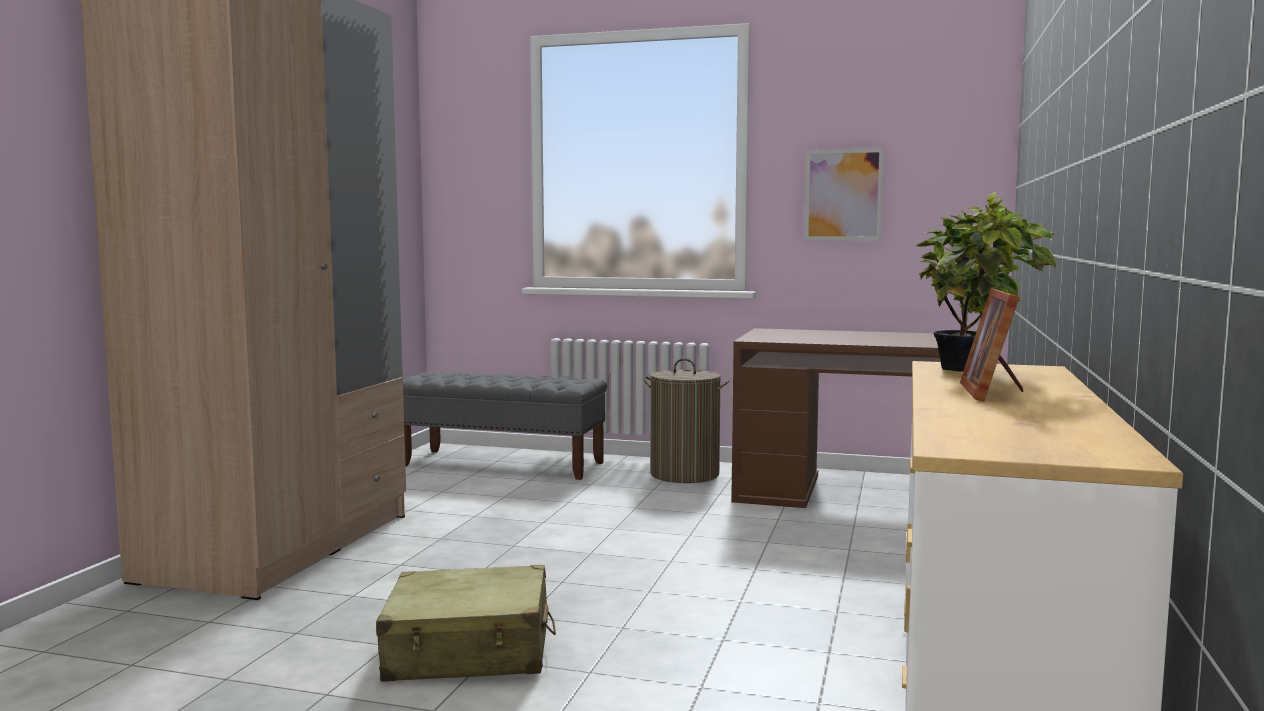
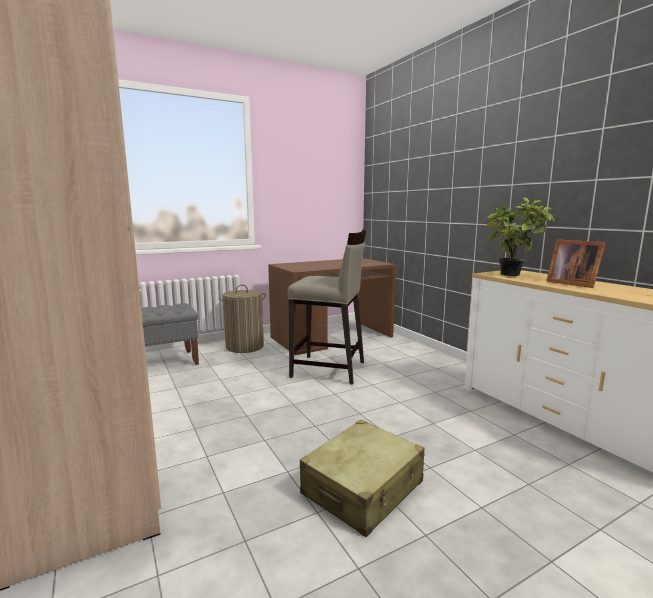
camera: 45 degrees left, 5 degrees up
(737, 533) = (329, 369): none -> beige stool
(843, 195) = (298, 194): picture -> none

